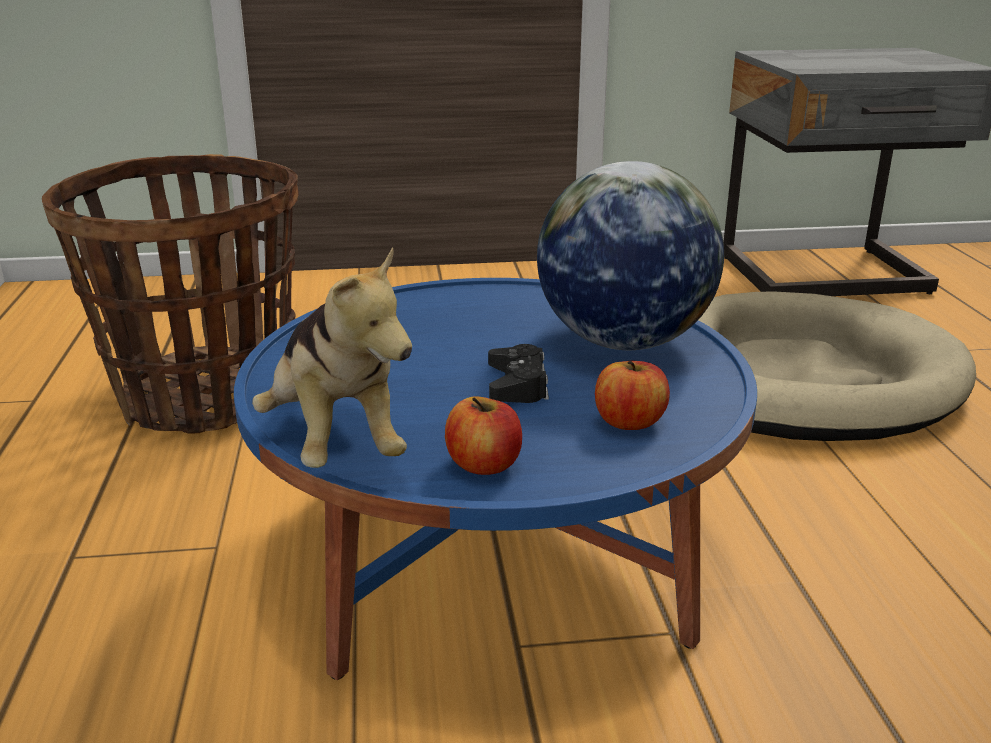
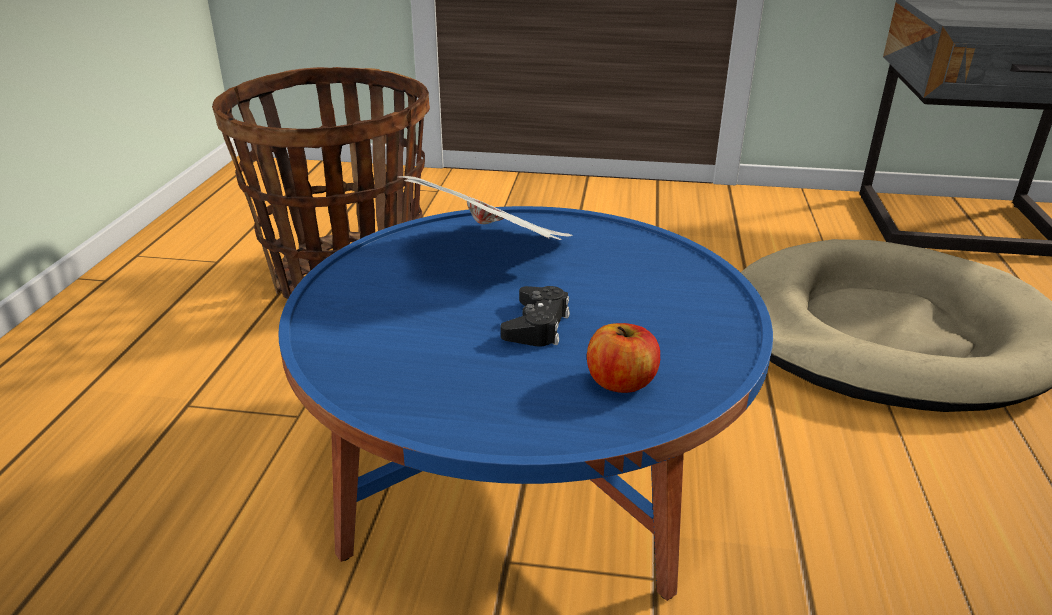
camera: 15 degrees right, 5 degrees up
(335, 442) = (345, 360): plush toy -> none
(431, 324) = (491, 251): none -> newspaper
(484, 465) = (460, 406): apple -> none
(623, 342) = (661, 292): globe -> none

